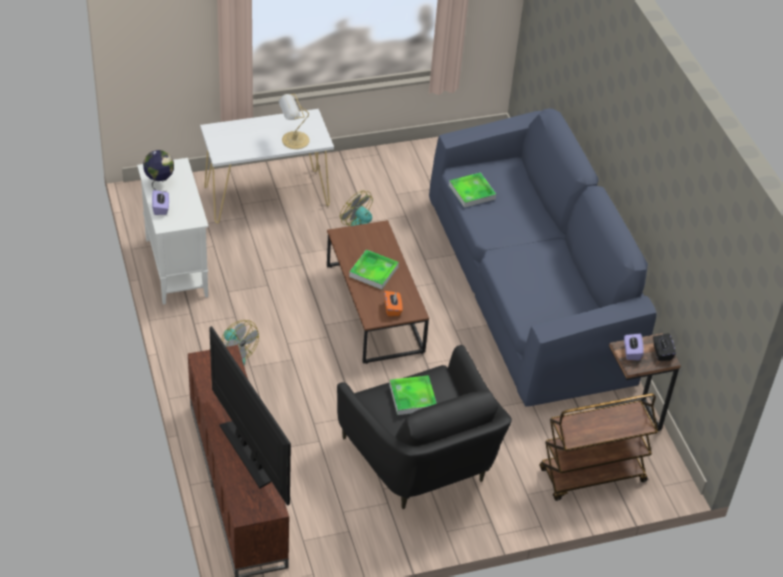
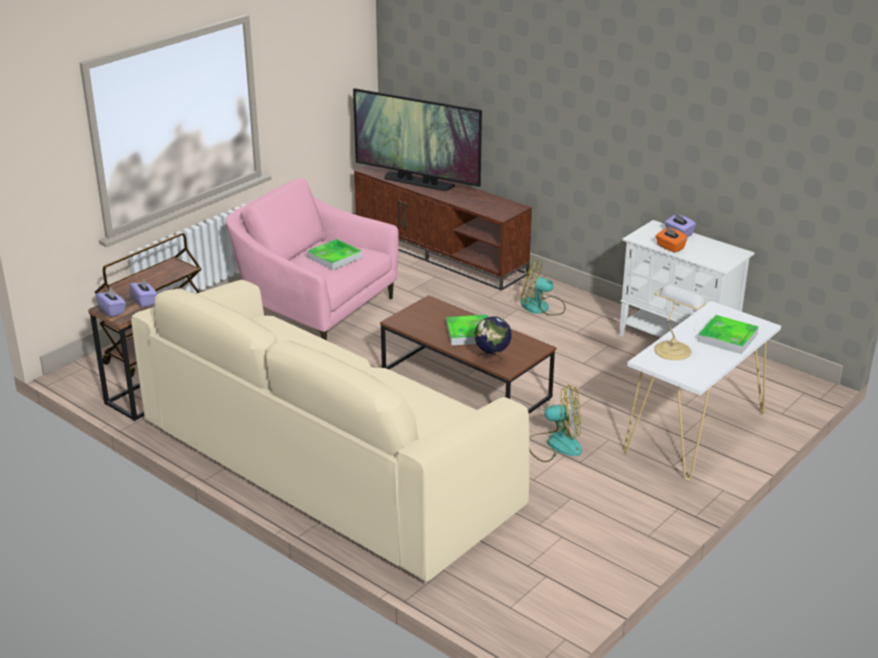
camera: 150 degrees right, 15 degrees down
(159, 183) = (711, 247): globe -> globe (492, 359)
(392, 309) = (419, 315): orange tissue box -> orange tissue box (670, 247)
(422, 461) = (314, 309): black armchair -> pink armchair
(472, 192) = (440, 410): tray -> tray (727, 338)
(527, 289) = (327, 465): blue sofa -> beige sofa
(662, 353) = (112, 310): black tissue box -> purple tissue box

